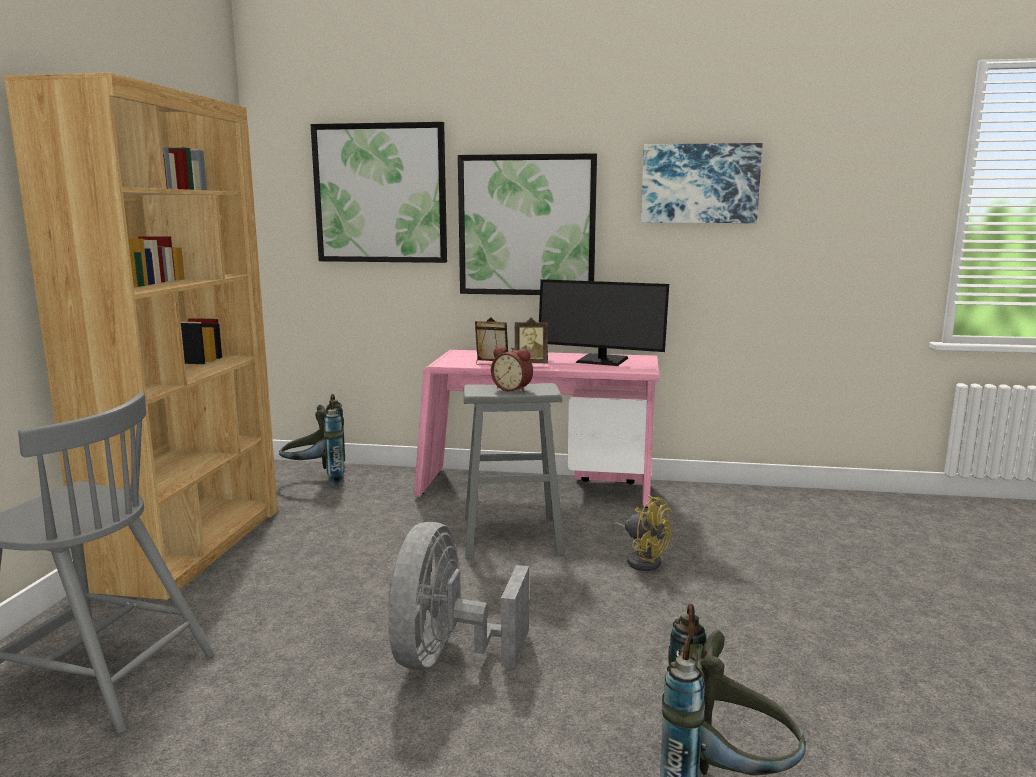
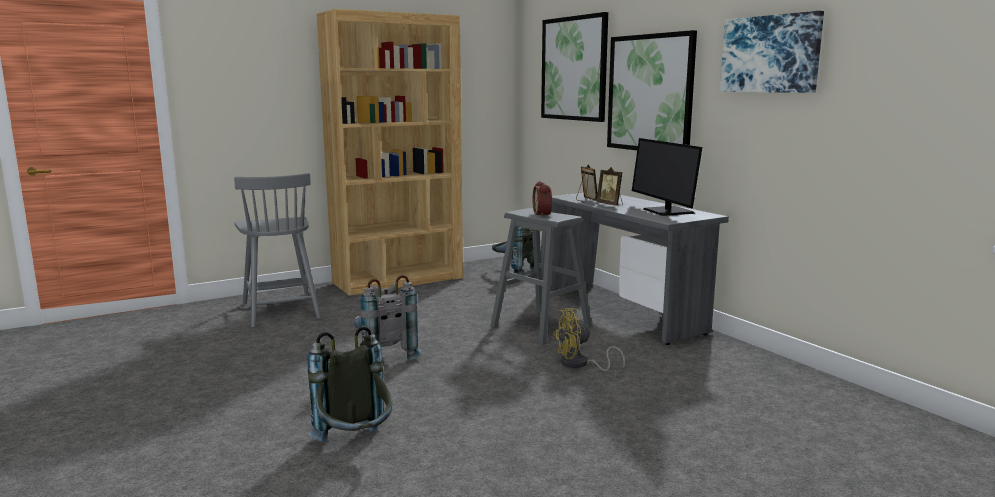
camera: 50 degrees right, 0 degrees up
(446, 657) = (384, 355): grey fan -> grey backpack
(536, 489) = (620, 311): pink desk -> grey desk
(642, 560) = (579, 364): yellow fan -> yellow fan turned 75 degrees clockwise

